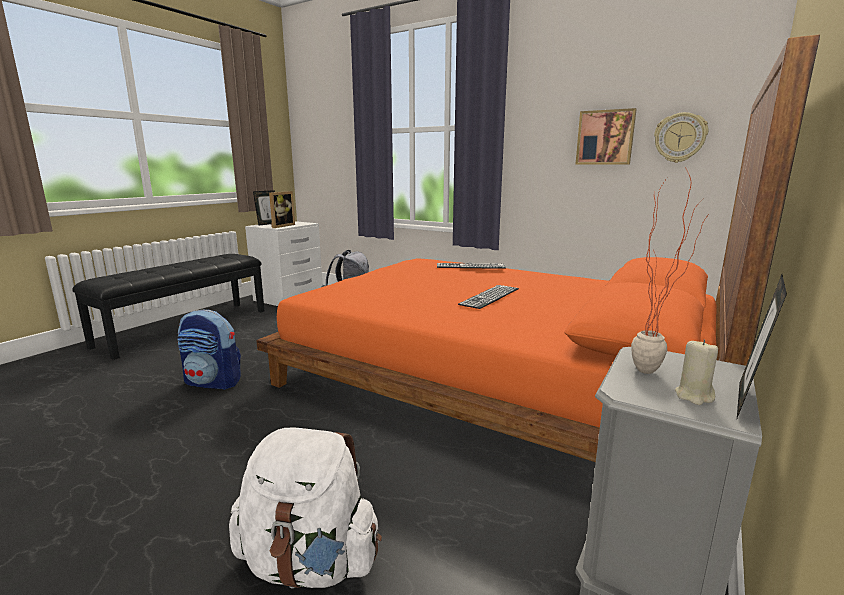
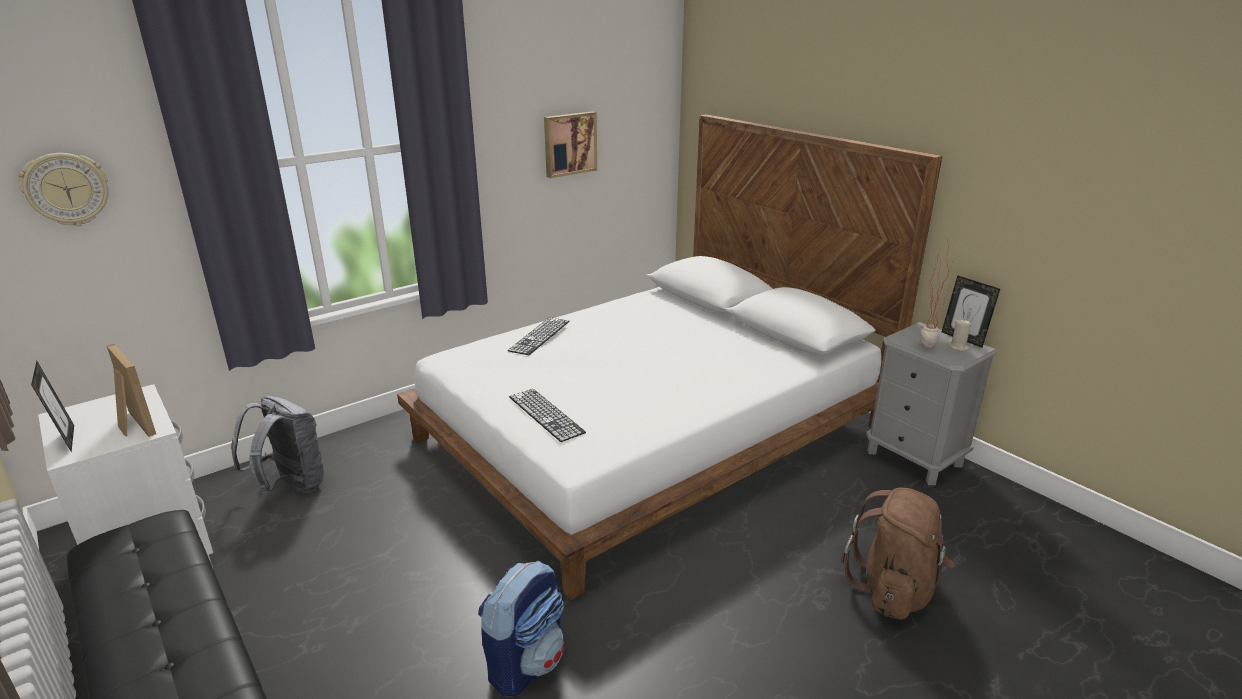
camera: 70 degrees left, 10 degrees up
(310, 562) = (894, 589): white backpack -> brown backpack
(490, 296) = (667, 355): keyboard -> keyboard (546, 414)
(495, 379) = (651, 433): orange bed -> white bed
(680, 138) = (627, 137): wall clock -> wall clock (66, 189)

